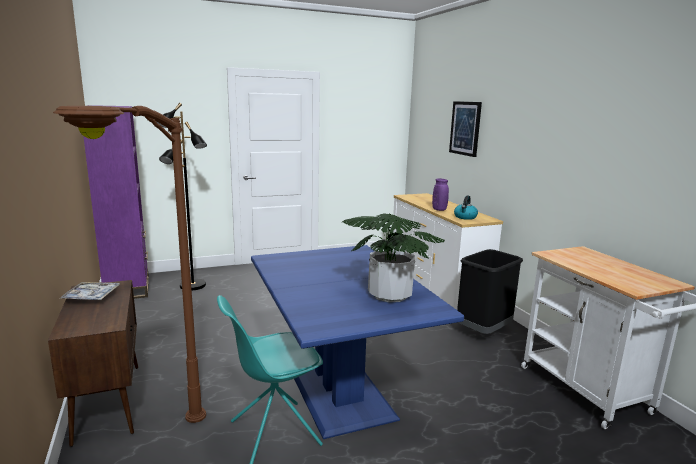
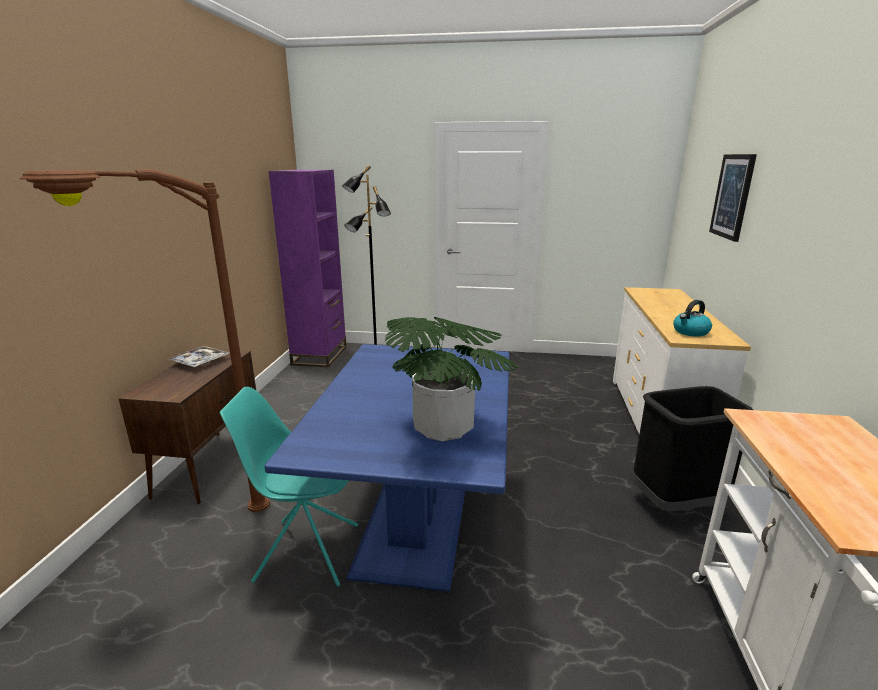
camera: 30 degrees right, 5 degrees up
(439, 209) = (663, 315): purple vase -> none

